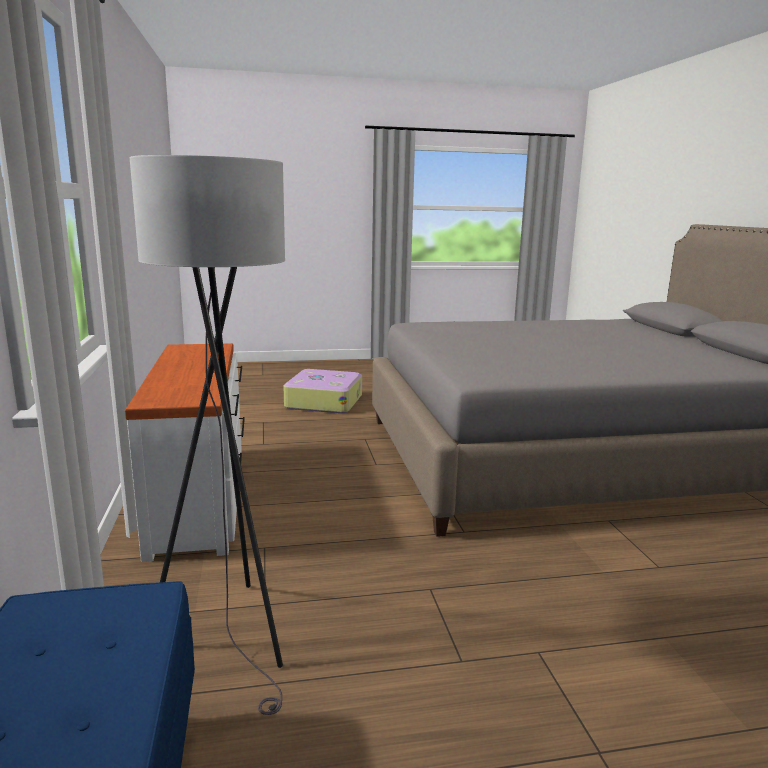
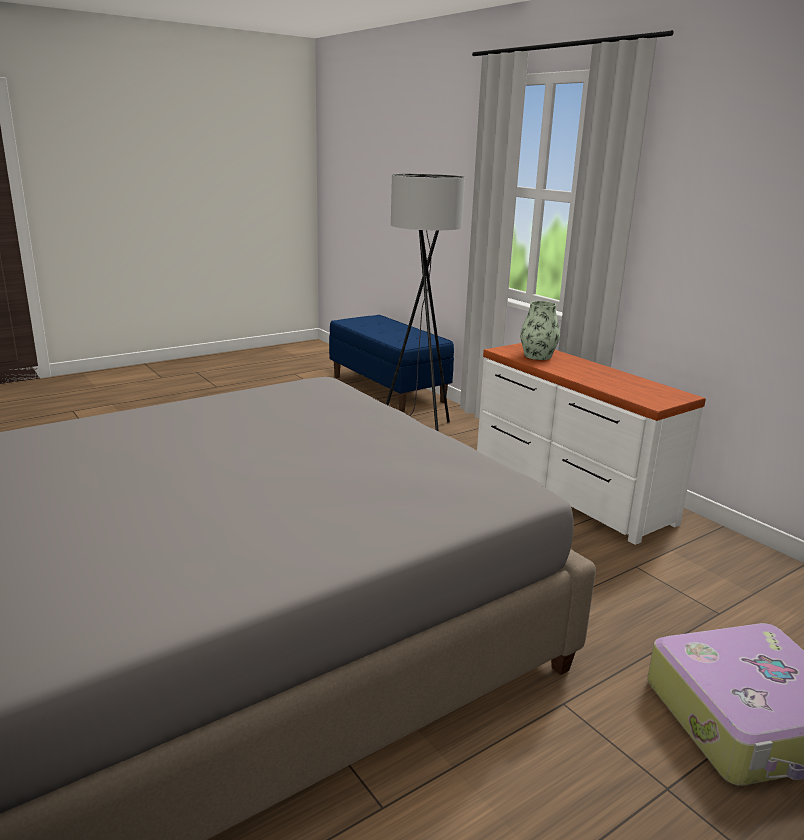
camera: 155 degrees right, 5 degrees up
(184, 388) = (537, 356): none -> vase

